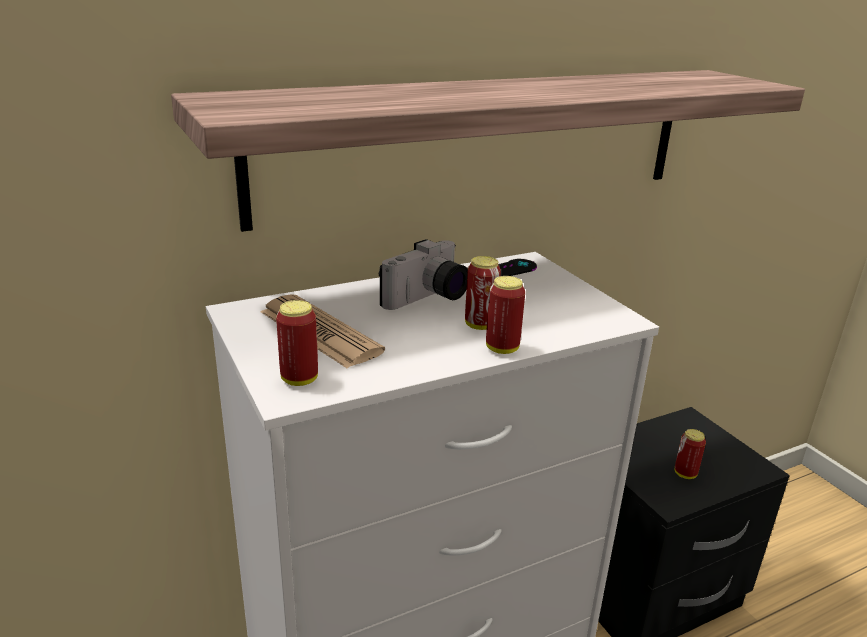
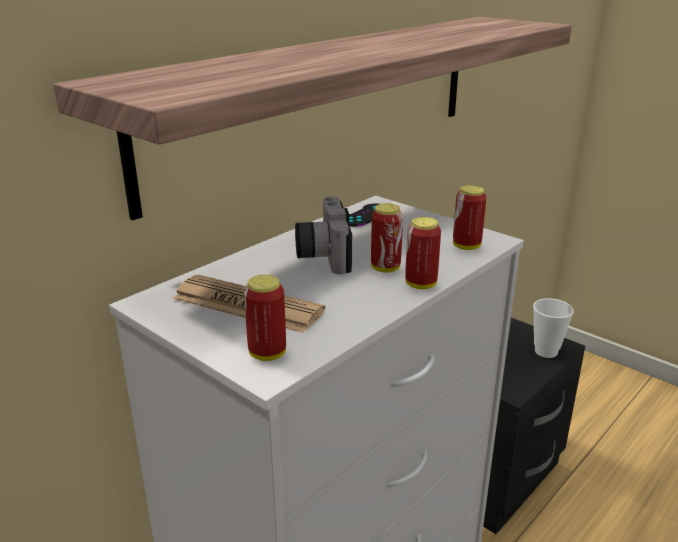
camera: 20 degrees left, 0 degrees up
(428, 299) = (321, 254): camera -> camera turned 150 degrees clockwise
(685, 474) = (512, 365): can -> can (466, 246)
(735, 469) = (546, 351): none -> cup

